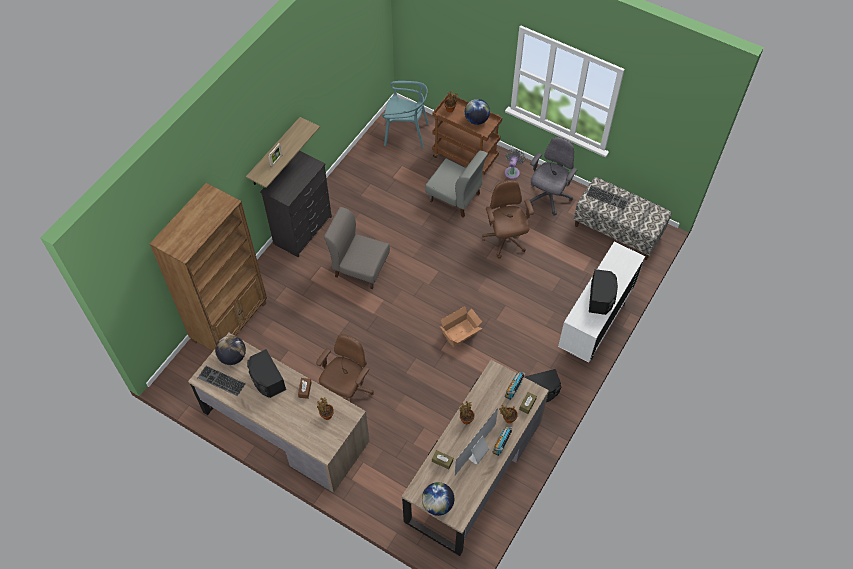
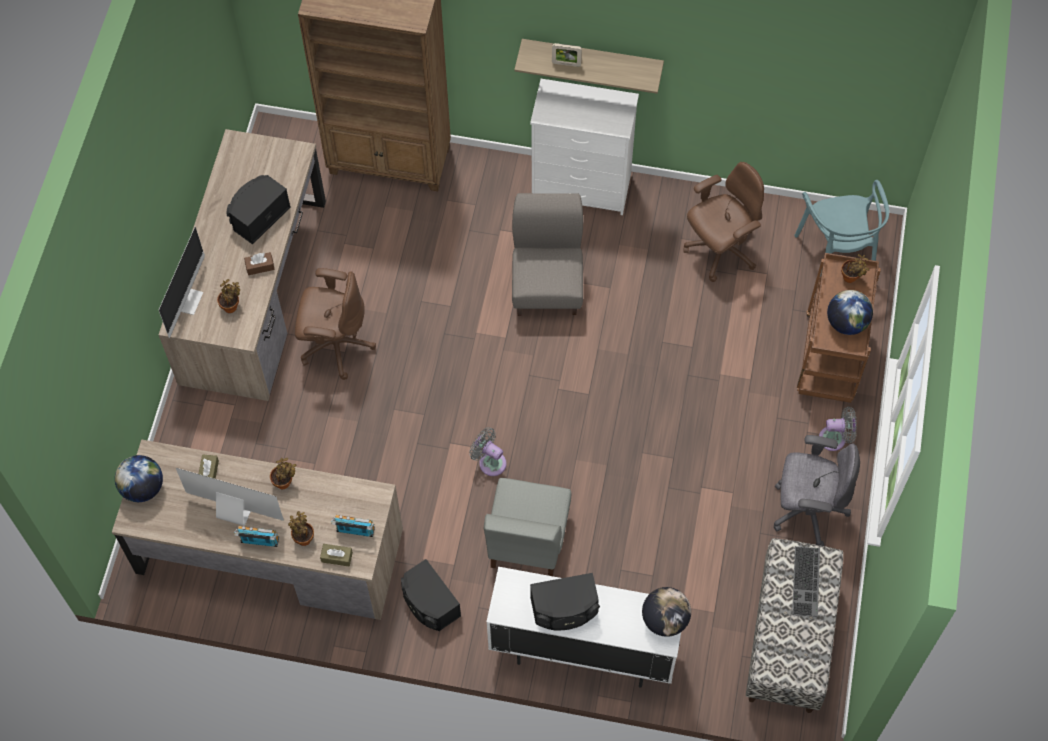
camera: 70 degrees right, 5 degrees up
(220, 381) = (238, 165): keyboard -> none
(233, 357) = (279, 164): globe -> globe (665, 619)
(303, 230) = (582, 188): black dresser -> white dresser
(309, 440) = (187, 300): none -> monitor
(455, 197) = (739, 370): grey chair -> grey chair (527, 540)
(461, 333) = (490, 461): cardboard box -> grey fan
(505, 240) = (689, 470): brown office chair -> brown office chair (720, 250)

